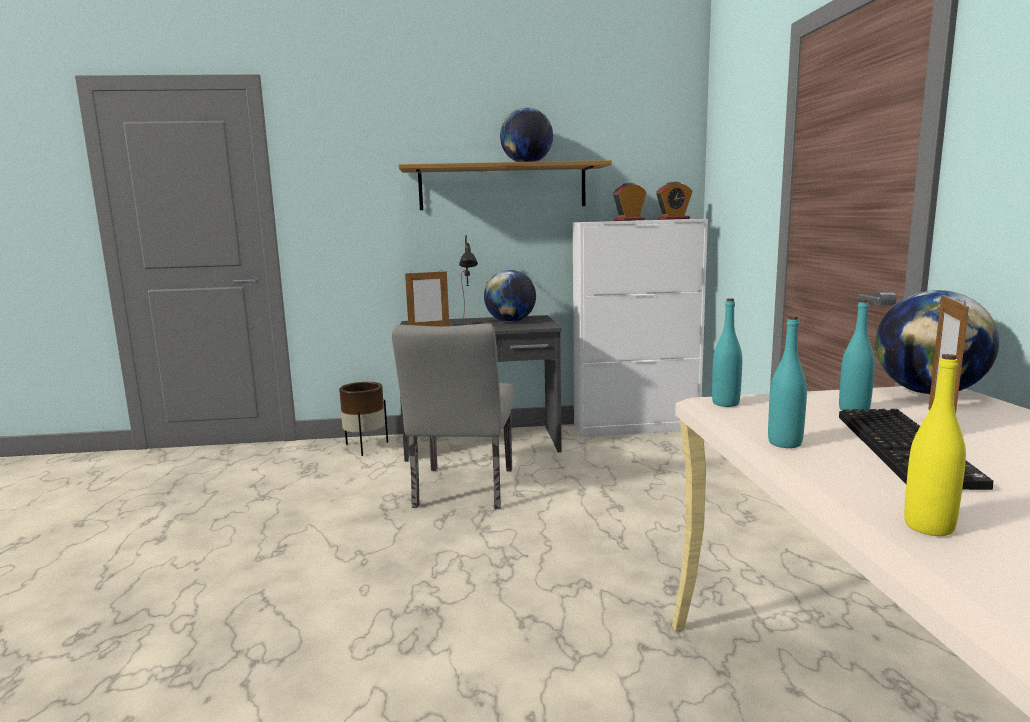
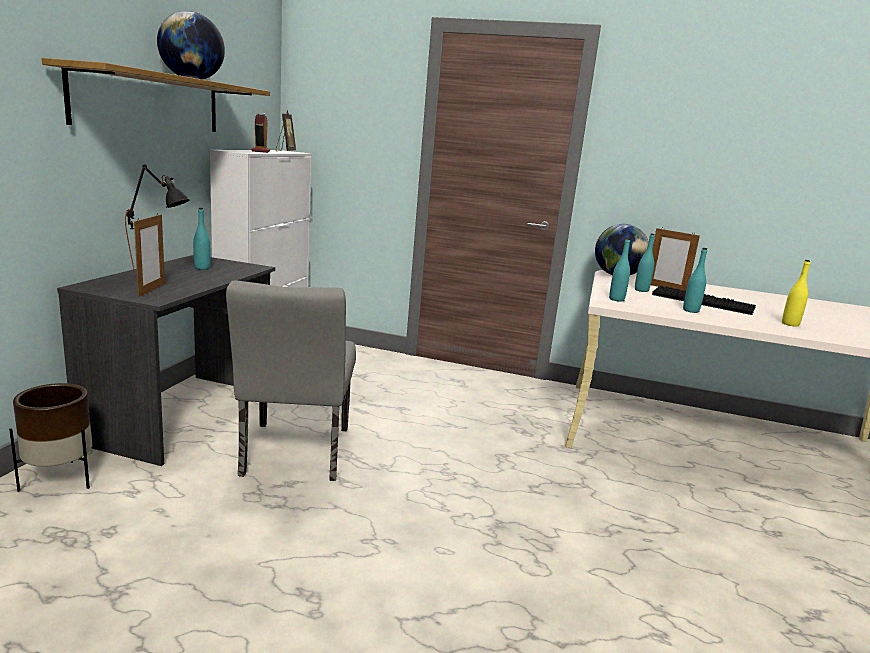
camera: 70 degrees left, 5 degrees up
(462, 492) = (293, 456): grey chair -> grey chair turned 60 degrees clockwise
(510, 322) = (202, 268): globe -> turquoise bottle
(673, 219) = (285, 151): alarm clock -> picture frame

